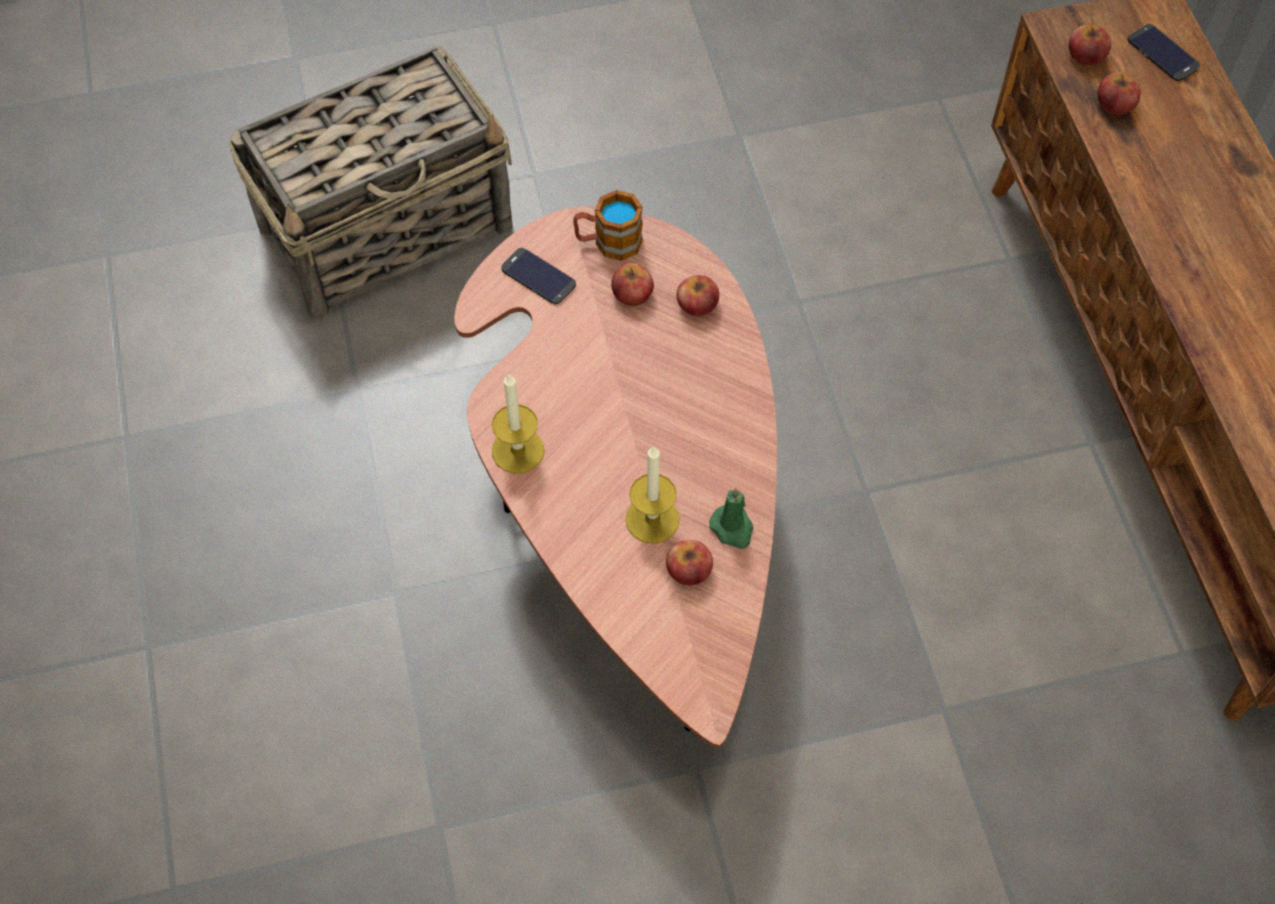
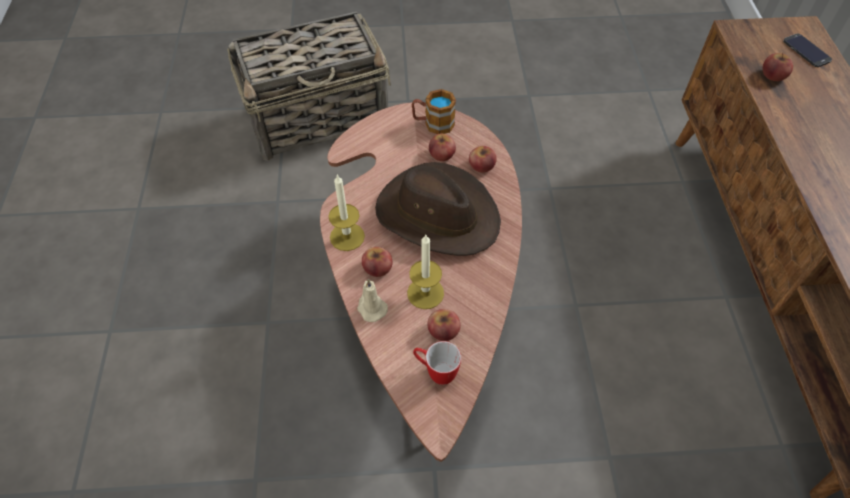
camera: 10 degrees right, 5 degrees down
(538, 276) = (385, 137): phone -> none
(579, 553) = (371, 308): none -> beige candle
(645, 394) = (437, 214): none -> brown hat
(689, 630) = (435, 372): none -> mug
(732, 529) = (479, 307): green candle -> none
(1086, 55) = (755, 46): apple -> apple (377, 267)

